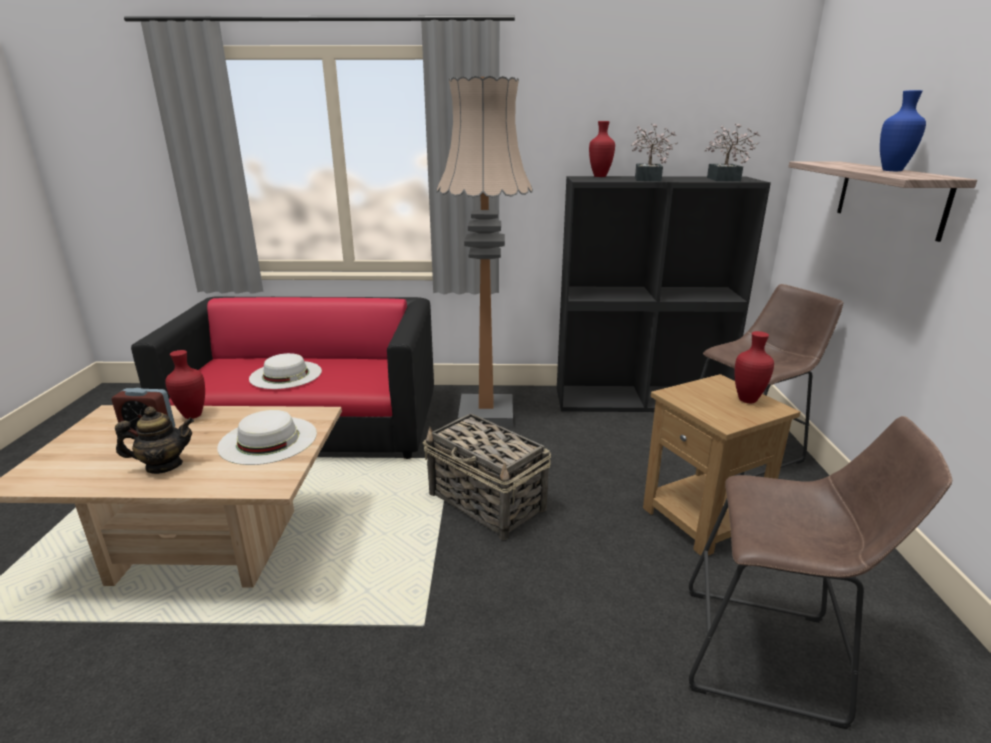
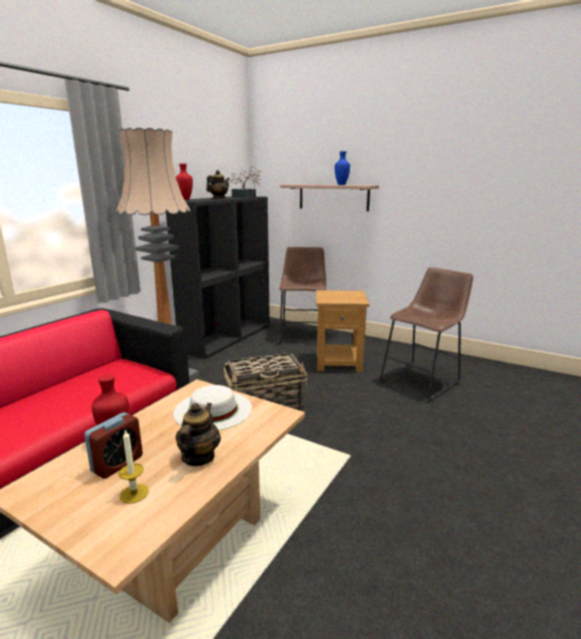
camera: 60 degrees left, 5 degrees down
(100, 457) = (134, 493): none -> candle
(286, 374) = (63, 403): white hat -> none
(647, 179) = (218, 199): potted plant -> teapot
(748, 400) = (345, 293): red vase -> none

